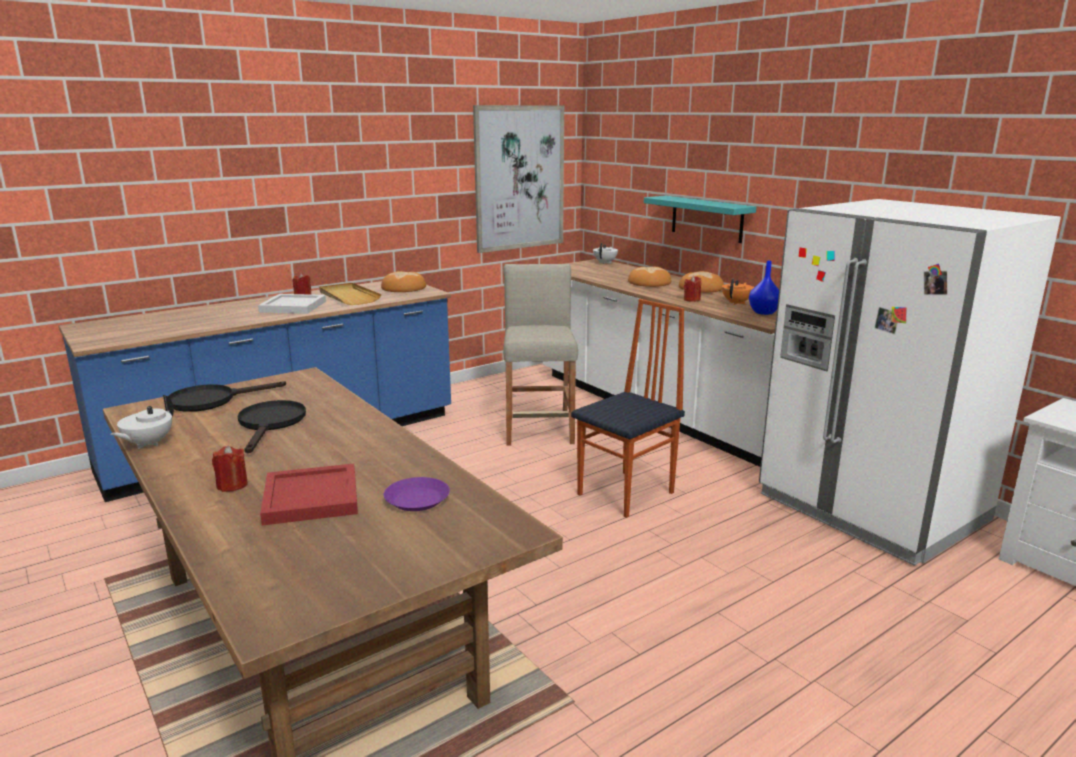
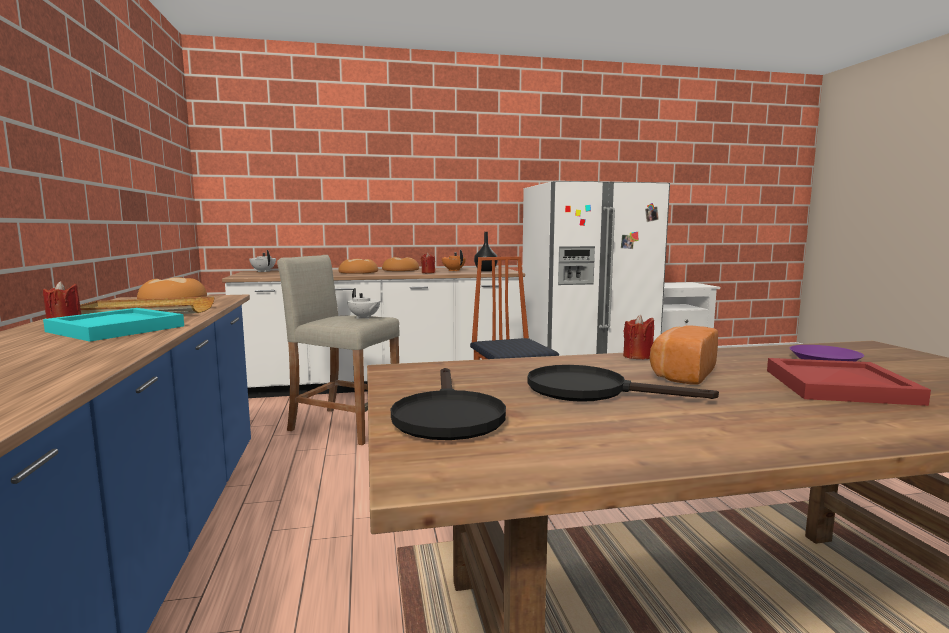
camera: 65 degrees left, 10 degrees down
(148, 444) = (644, 460): white teapot -> white teapot (364, 318)
(232, 485) = (816, 413): red candle -> red candle (638, 356)
(292, 306) = (114, 329): white tray -> turquoise tray
(328, 445) = (681, 374): none -> bread
(519, 178) = (168, 183): picture -> none
(707, 219) = (376, 217): turquoise shelf -> none
(763, 312) = (485, 270): blue vase -> black vase

